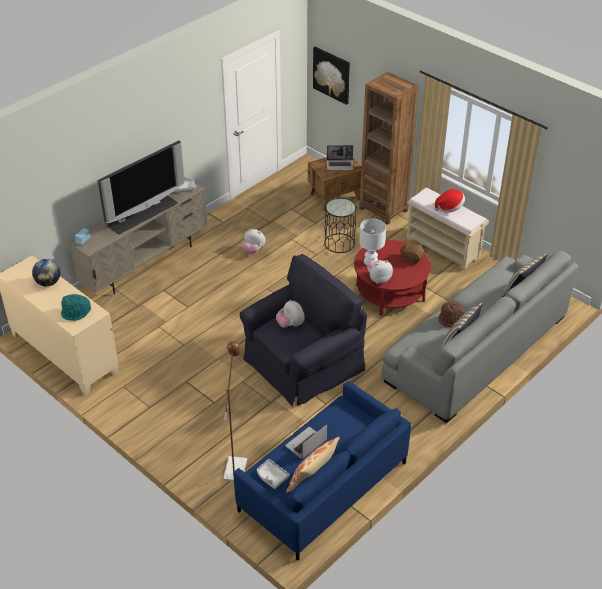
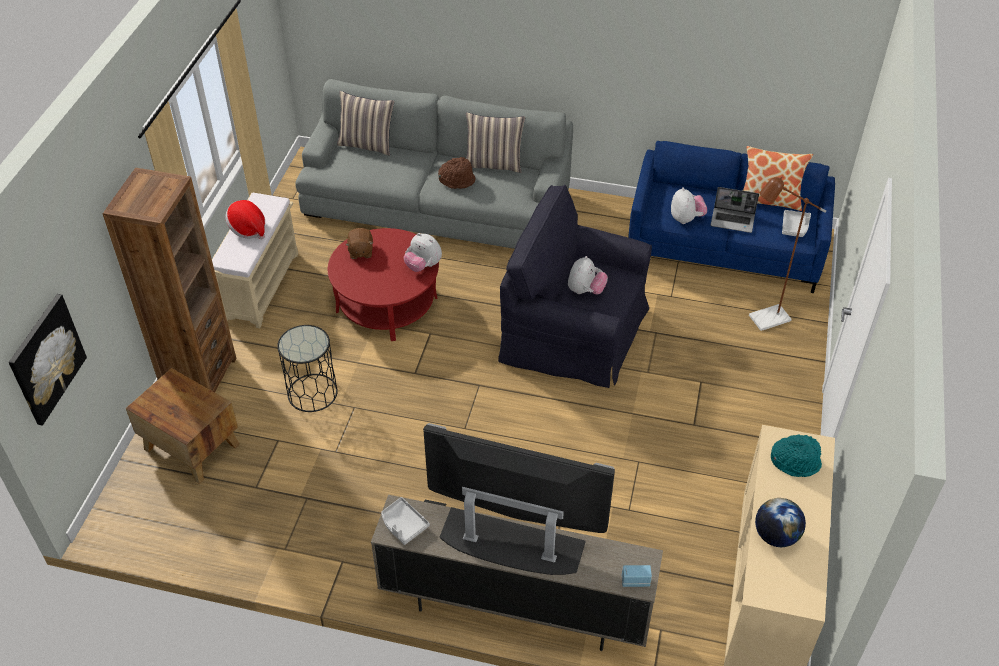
camera: 120 degrees left, 5 degrees up
(253, 250) = (391, 484): plush toy -> plush toy (686, 219)
(340, 165) = (175, 399): laptop -> none
(370, 261) = (392, 285): white table lamp -> none

